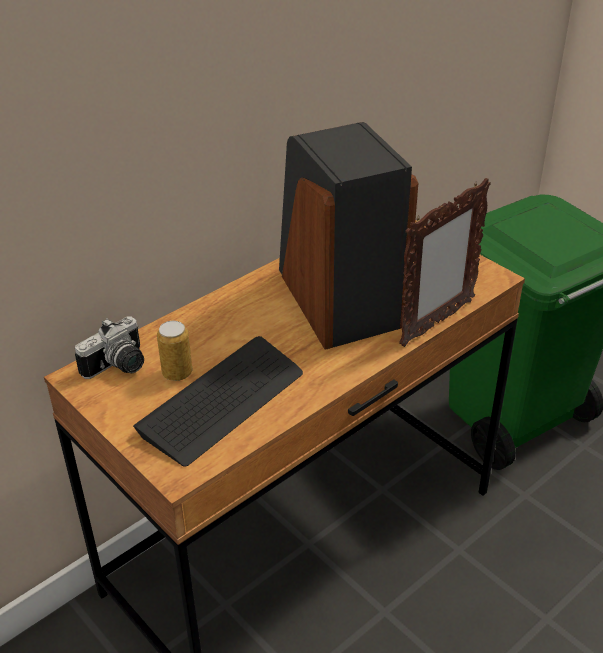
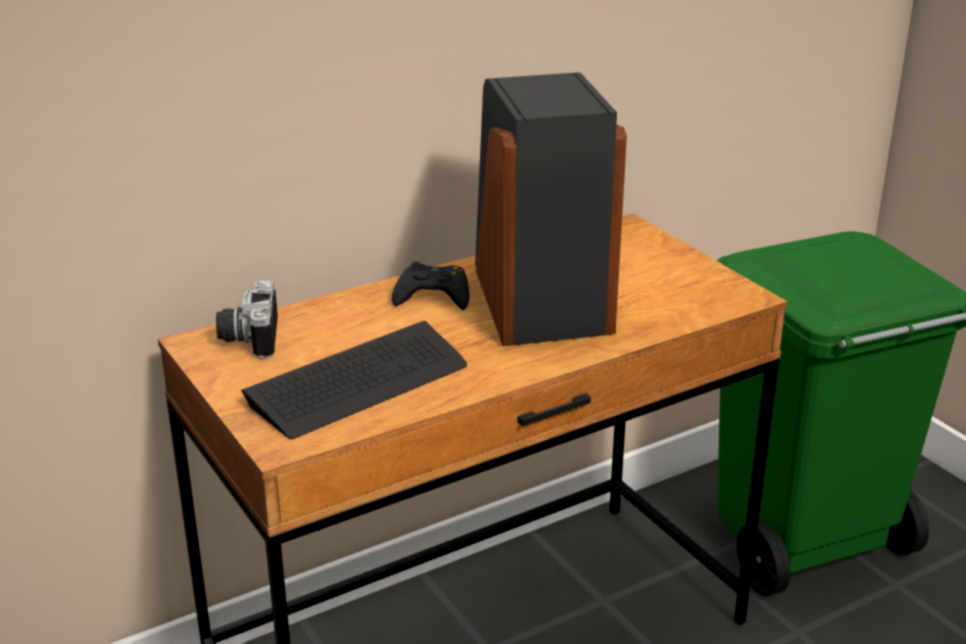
camera: 10 degrees right, 10 degrees down
(119, 367) = (248, 338): camera -> camera turned 120 degrees clockwise
(177, 373) = (315, 350): can -> none
(255, 305) = (433, 295): none -> black game controller
(436, 323) = (654, 334): picture frame -> none

